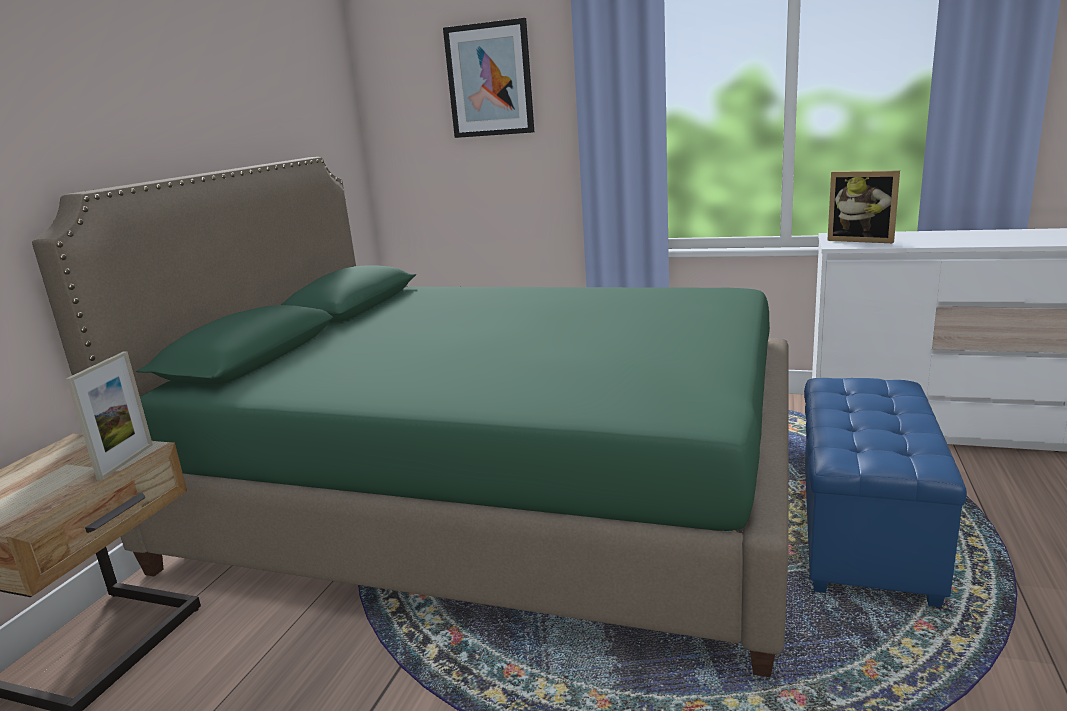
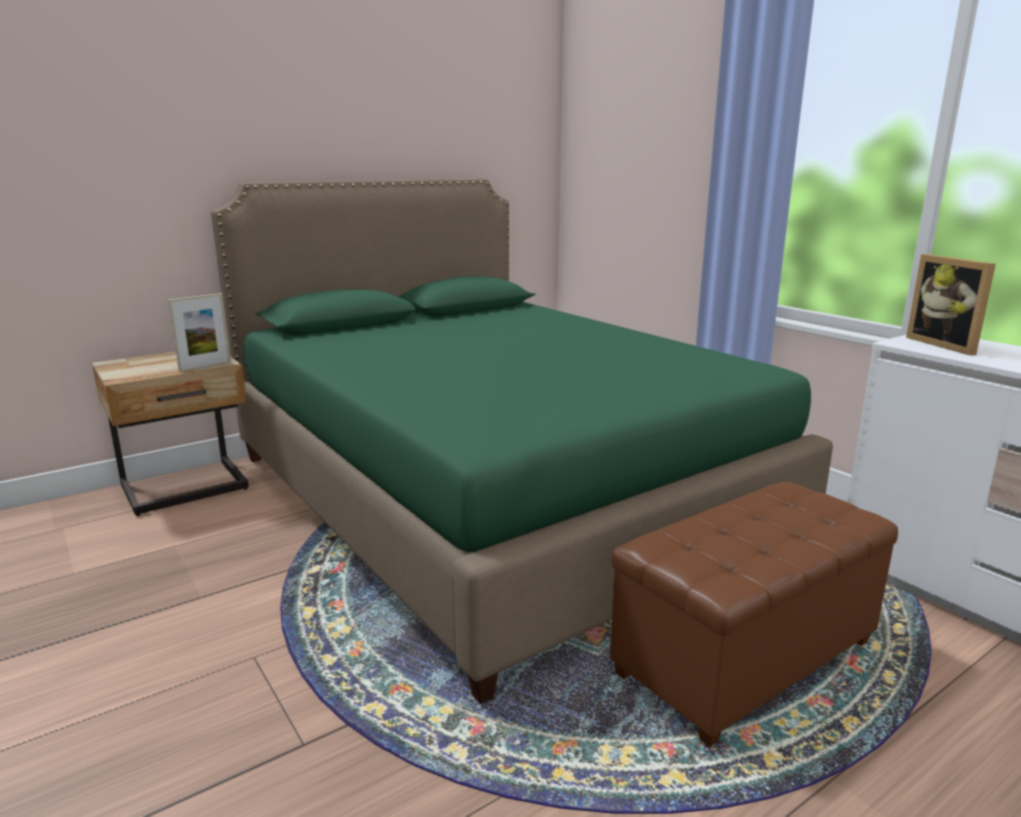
camera: 35 degrees right, 0 degrees up
(489, 80) = (655, 120): picture -> none
(862, 533) = (743, 657): blue ottoman -> brown ottoman

